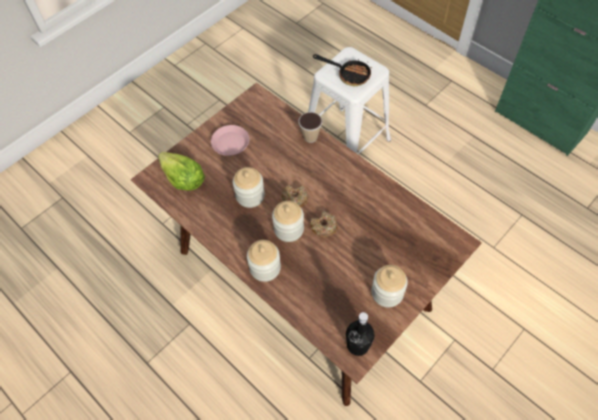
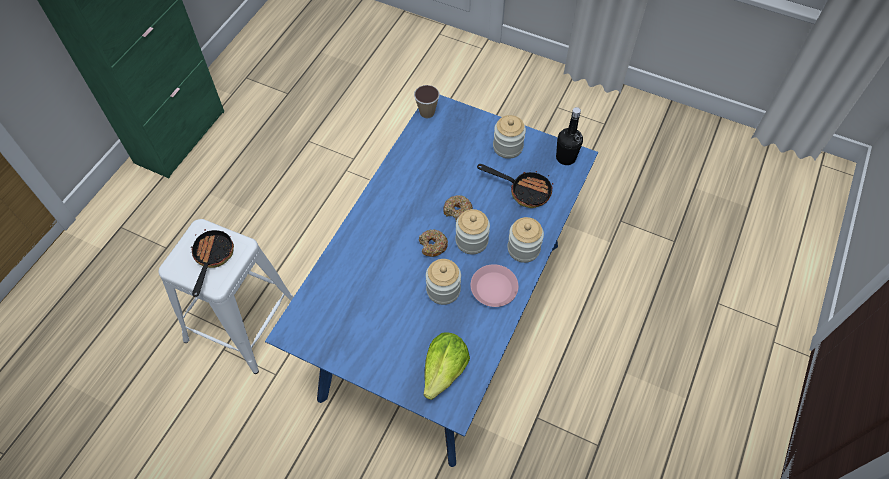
camera: 110 degrees left, 0 degrees up
(230, 143) = (374, 337): pink plate -> pink plate (493, 288)
(304, 278) = (443, 316): brown dining table -> blue dining table
(310, 137) = (343, 253): cup -> cup (427, 112)
(329, 290) = (524, 190): none -> frying pan

